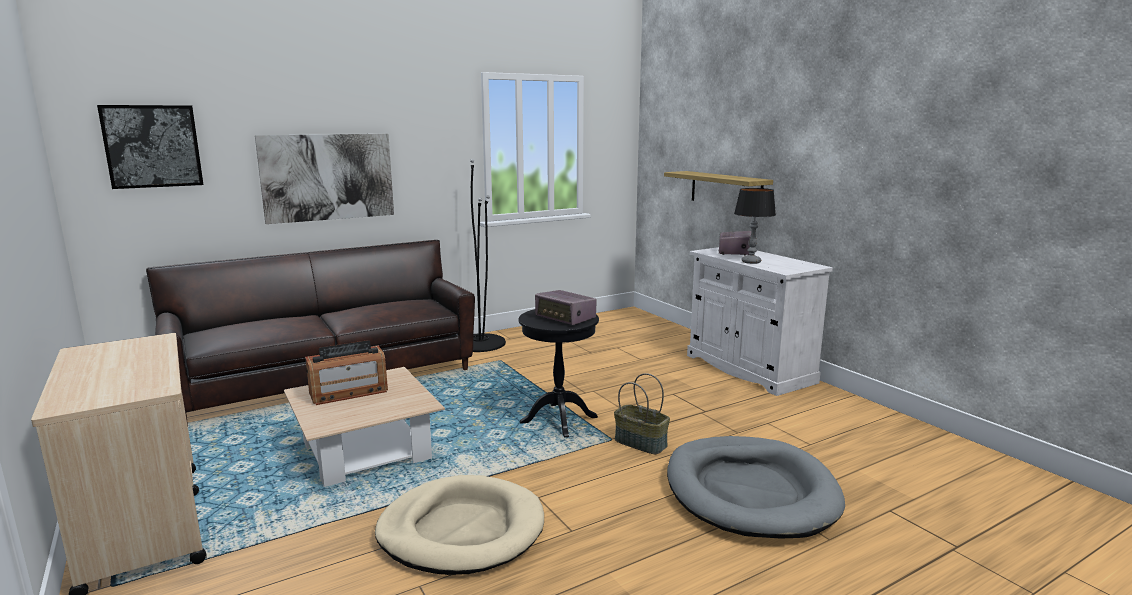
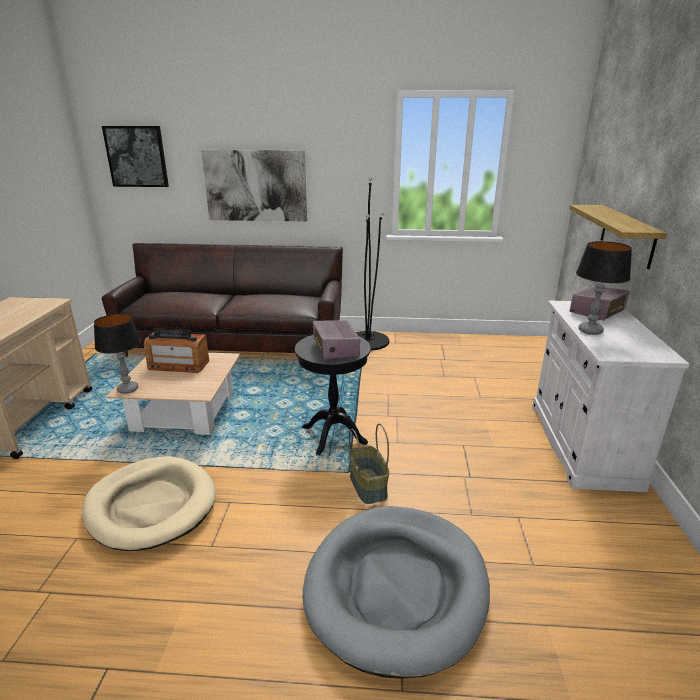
camera: 35 degrees right, 10 degrees up
(325, 426) = (128, 389): none -> table lamp

